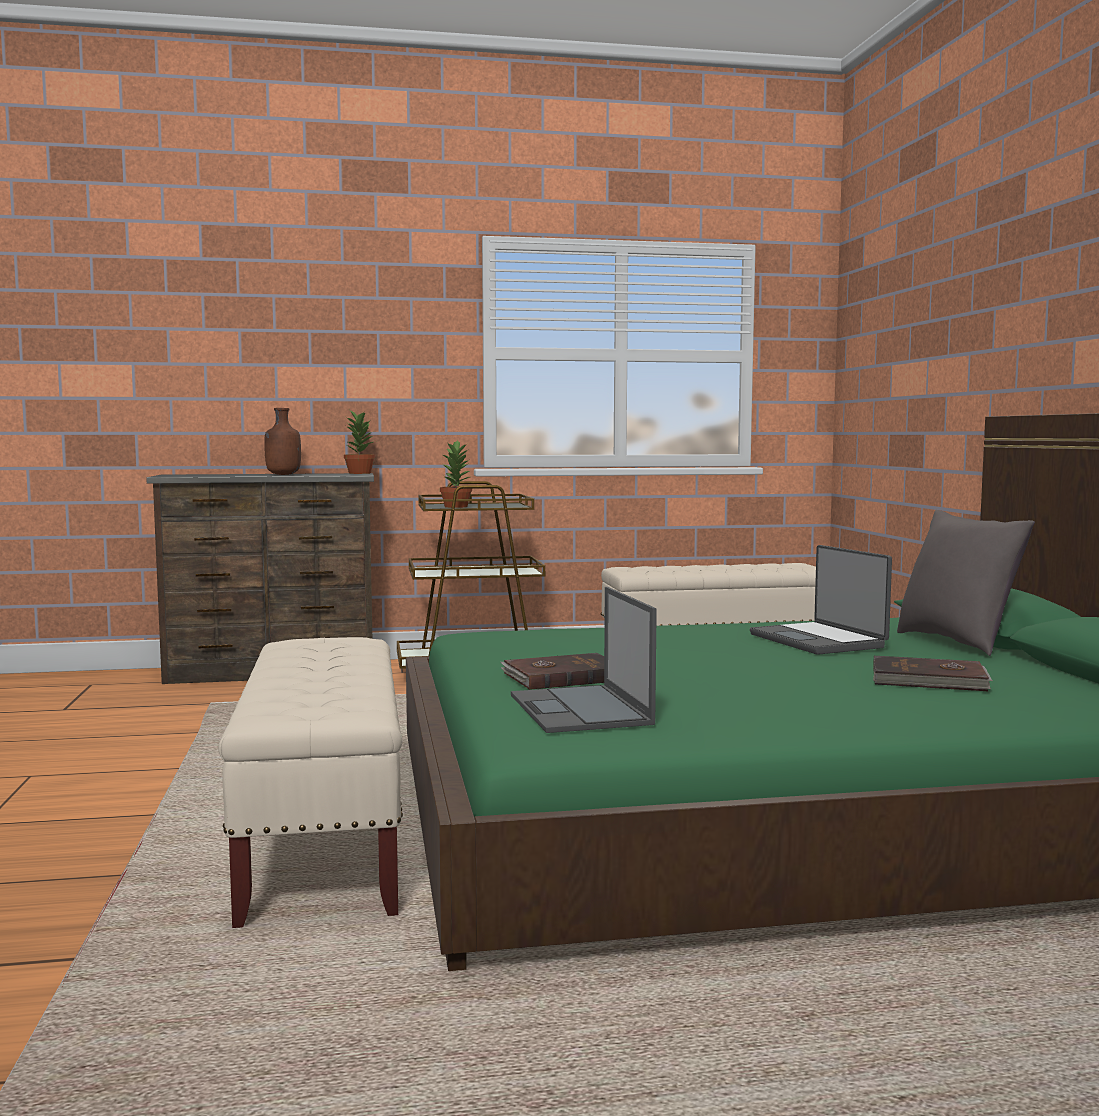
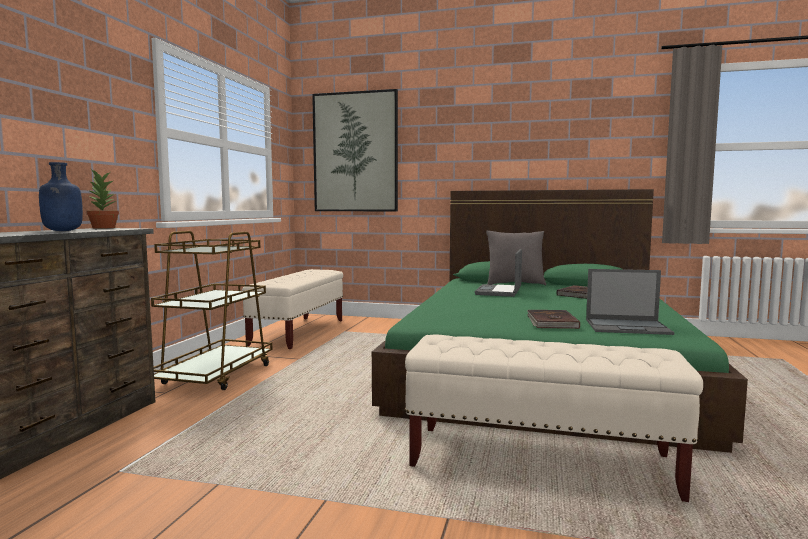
camera: 65 degrees left, 0 degrees up
(282, 474) = (62, 231): brown bottle -> blue bottle
(456, 507) = (211, 250): potted plant -> none
(819, 641) = (499, 292): laptop -> laptop turned 105 degrees clockwise
(894, 341) = (355, 152): none -> picture

